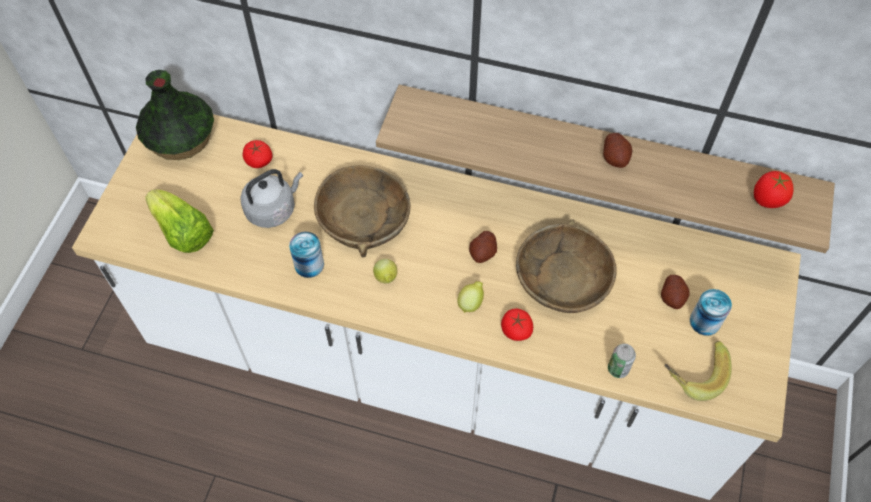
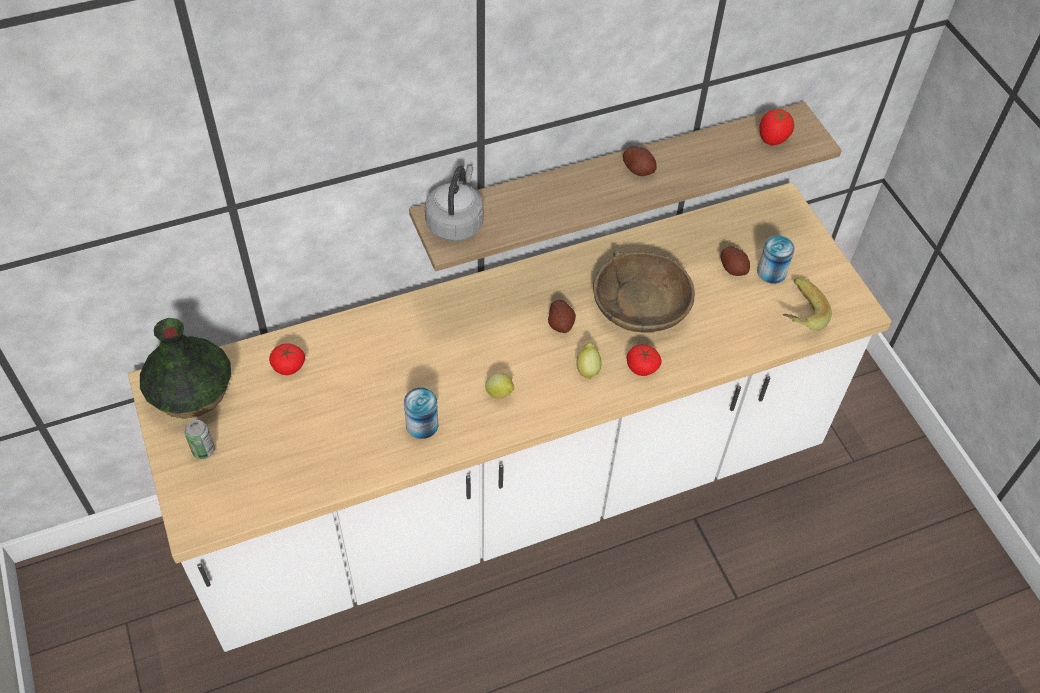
camera: 40 degrees left, 5 degrees down
(183, 232) = (275, 471): lettuce -> none
(273, 209) = (343, 399): grey kettle -> grey kettle (455, 222)
(364, 217) = (433, 356): brown bowl -> none
(618, 369) = (742, 346): can -> can (203, 450)

